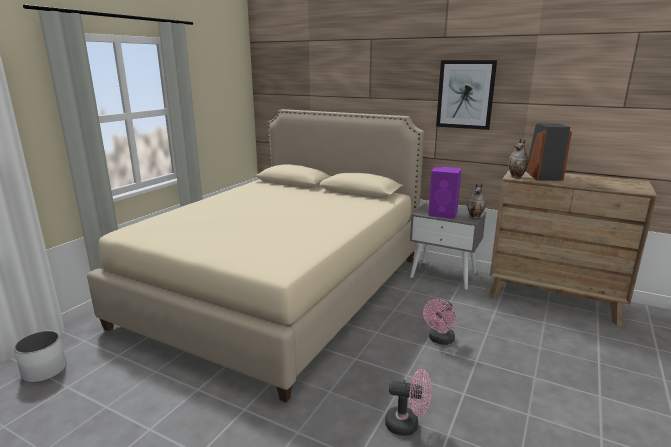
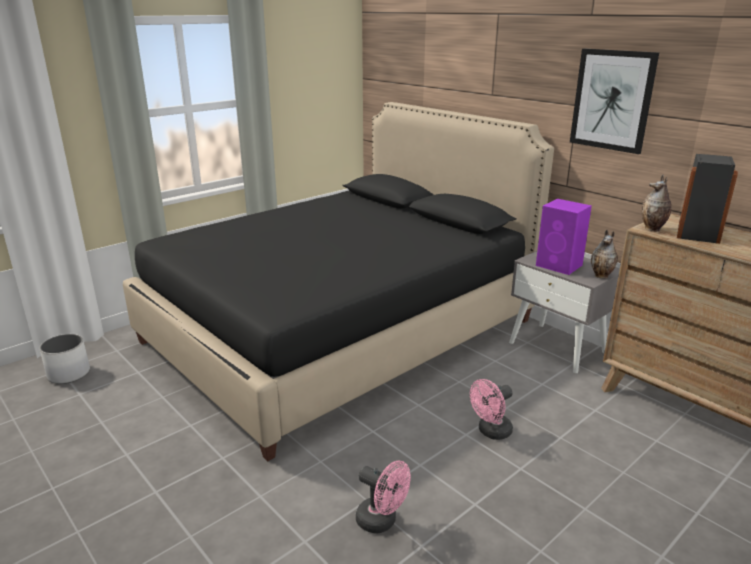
camera: 20 degrees right, 5 degrees up
(281, 290) = (340, 331): beige bed -> black bed

